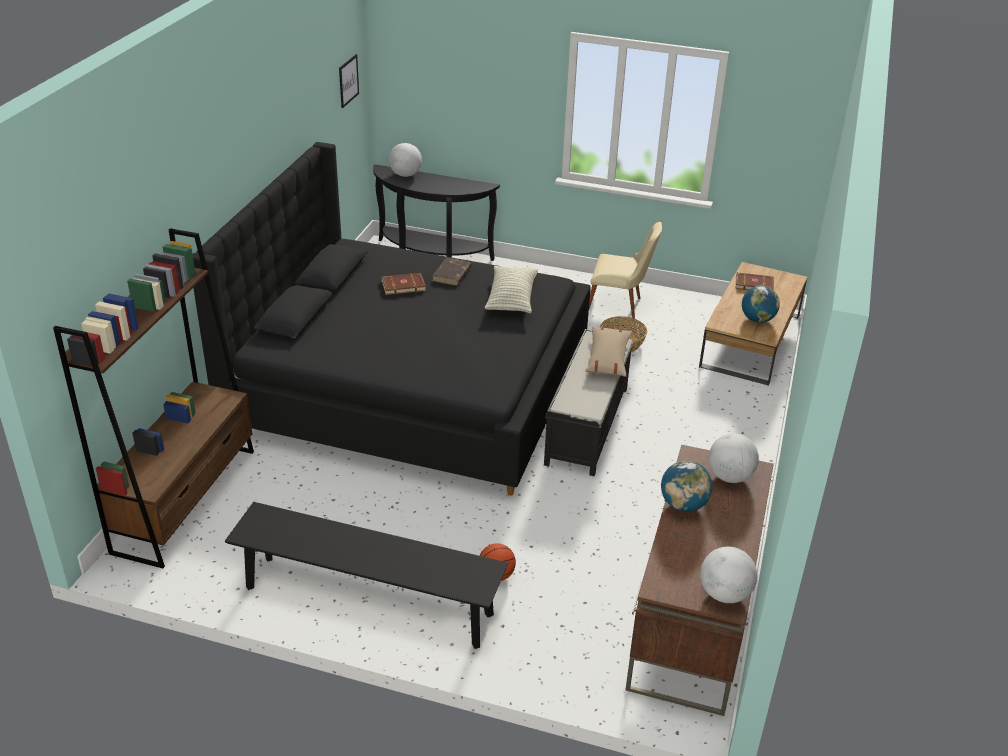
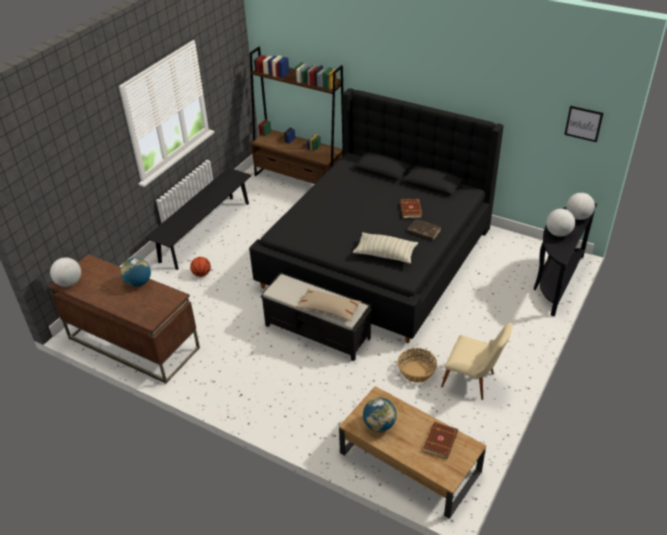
camera: 105 degrees right, 5 degrees up
(619, 307) = (473, 382): beige chair -> beige chair turned 90 degrees counterclockwise
(730, 477) = (150, 307): globe -> globe (558, 233)

